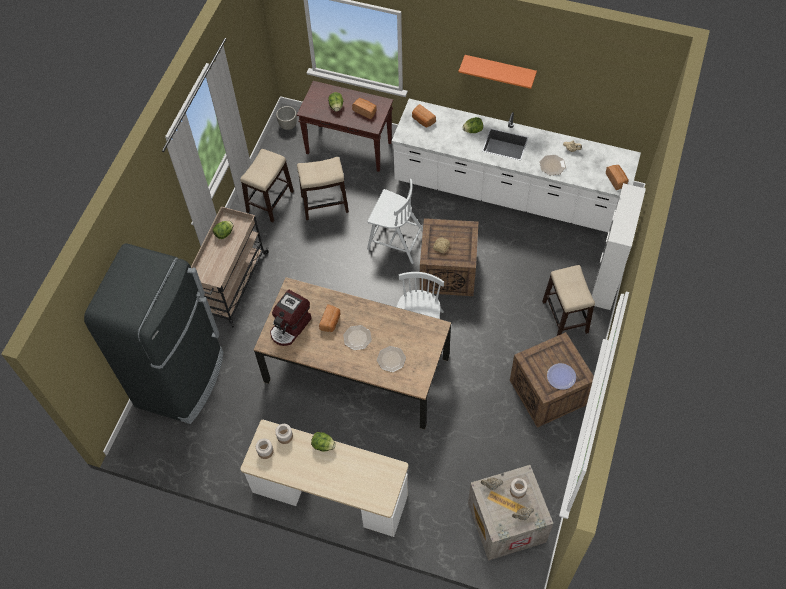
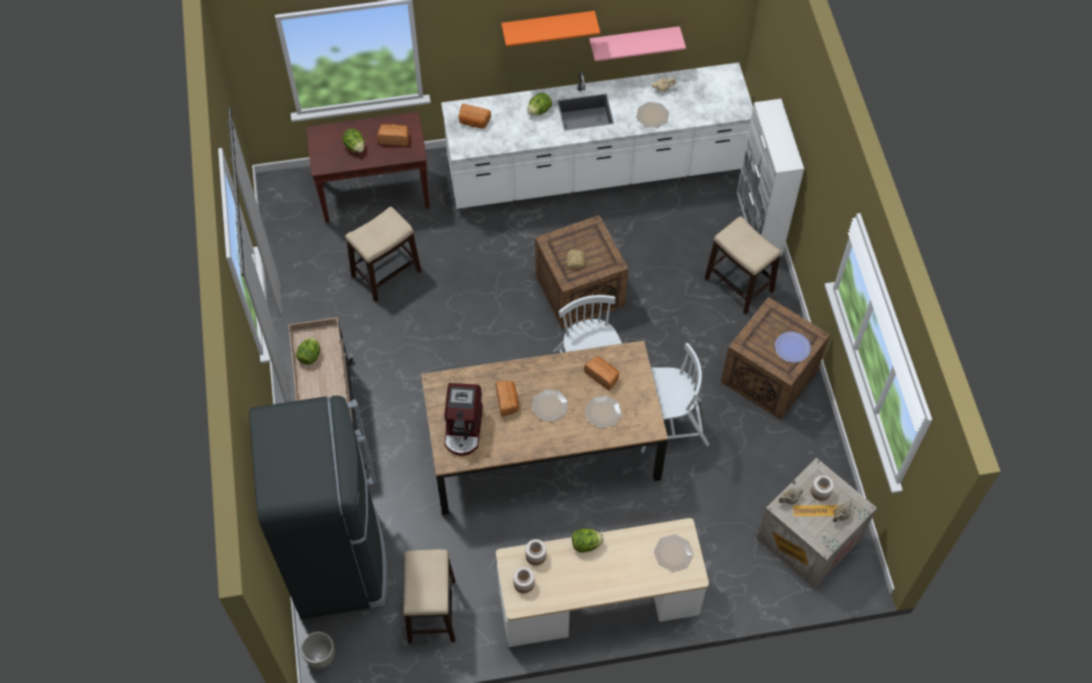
camera: 30 degrees left, 0 degrees up
(270, 201) = (316, 298): stool -> stool (431, 610)
(288, 125) = (281, 197): grey planter -> grey planter (320, 656)
(379, 481) = (673, 553): none -> plate
(395, 241) = (498, 281): white chair -> white chair (669, 425)
(564, 106) = (634, 41): none -> pink shelf
(616, 180) = (731, 104): bread -> bread (602, 376)

